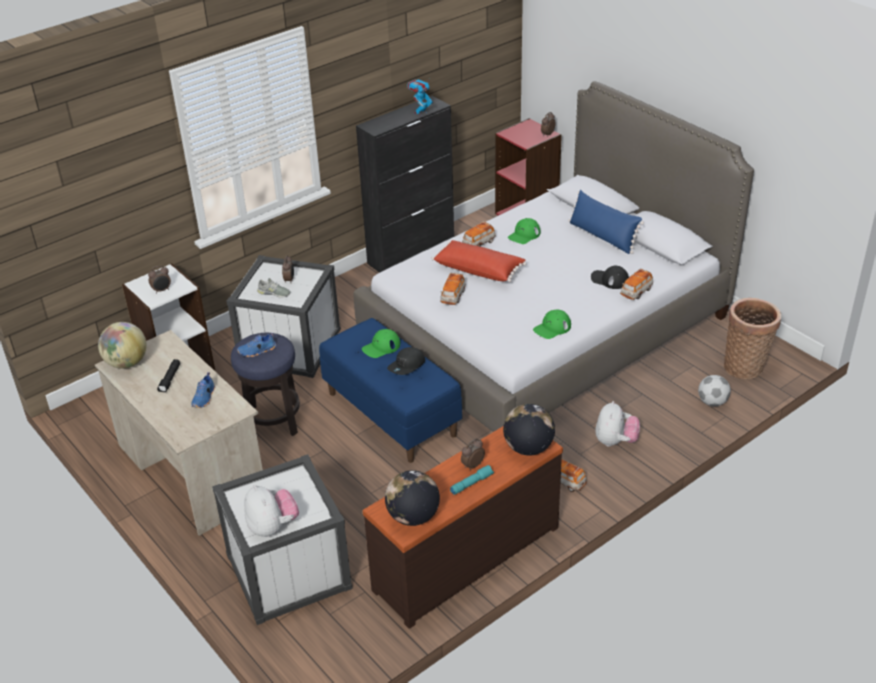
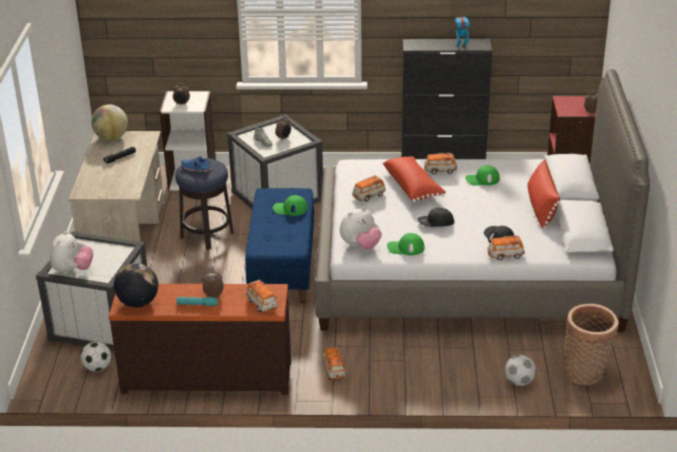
camera: 40 degrees right, 5 degrees down
(204, 398) = (122, 177): blue shoe -> none
(350, 618) = (98, 368): none -> football
(407, 366) = (288, 228): black cap -> black cap (435, 223)
(528, 448) = (262, 304): globe -> toy car
(602, 236) = (541, 207): blue pillow -> red pillow
(615, 441) = (406, 366): plush toy -> plush toy (360, 246)

